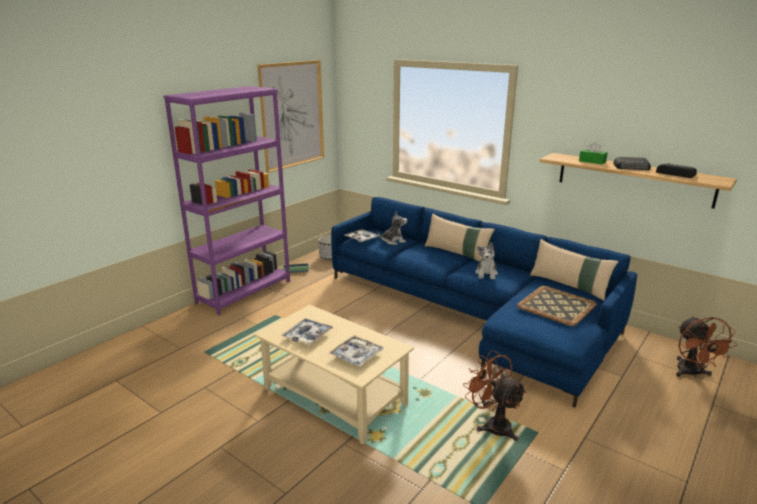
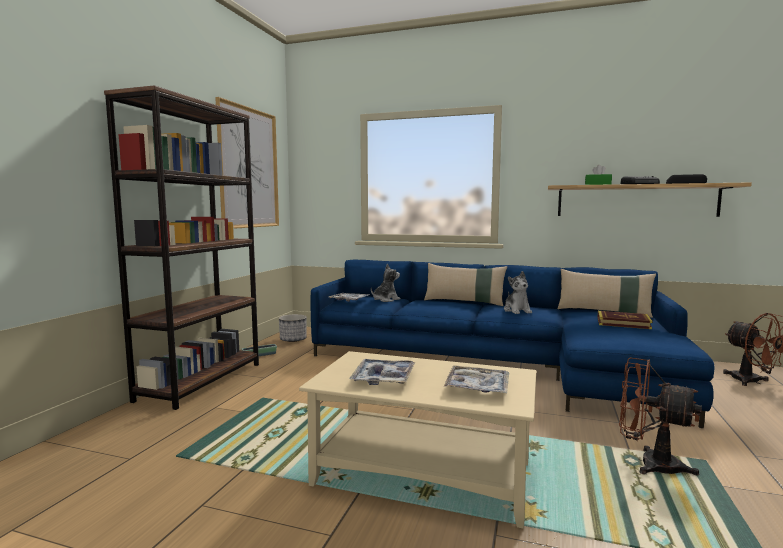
camera: 20 degrees left, 15 degrees down
(244, 292) = (201, 381): purple bookcase -> brown bookcase
(557, 306) = (623, 323): tray -> book

